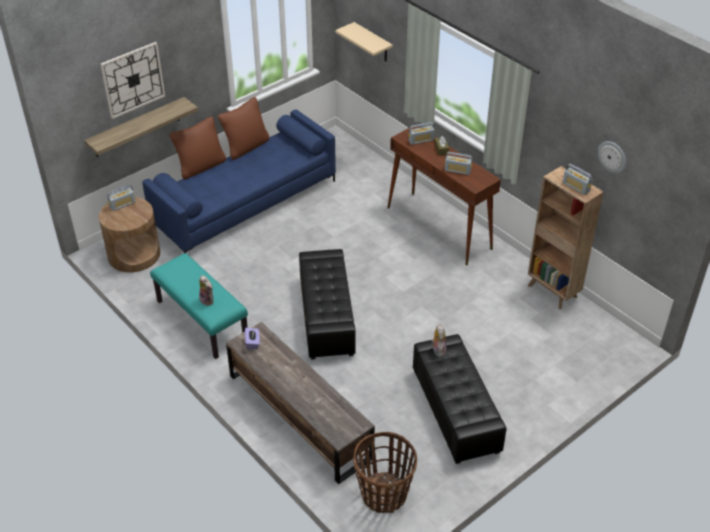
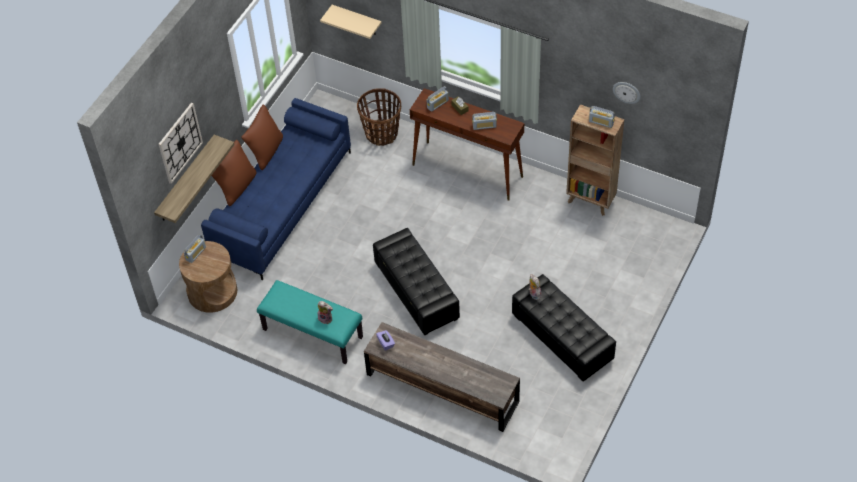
camera: 20 degrees left, 10 degrees up
(384, 494) = (541, 426): basket -> basket (381, 133)

